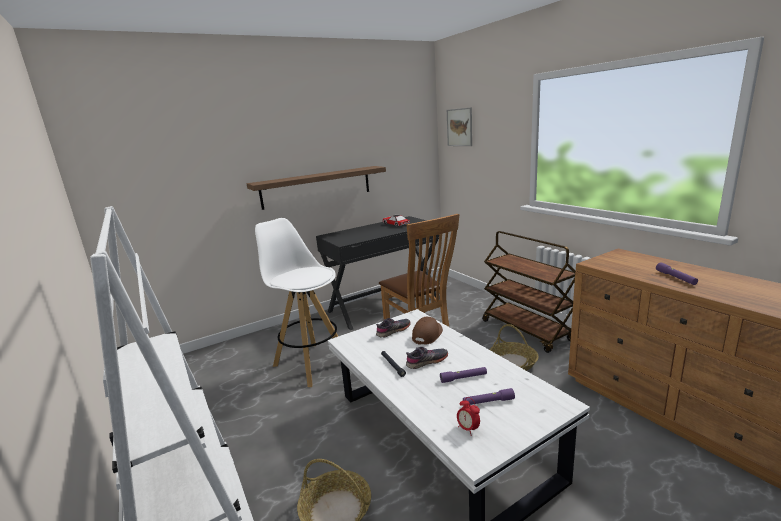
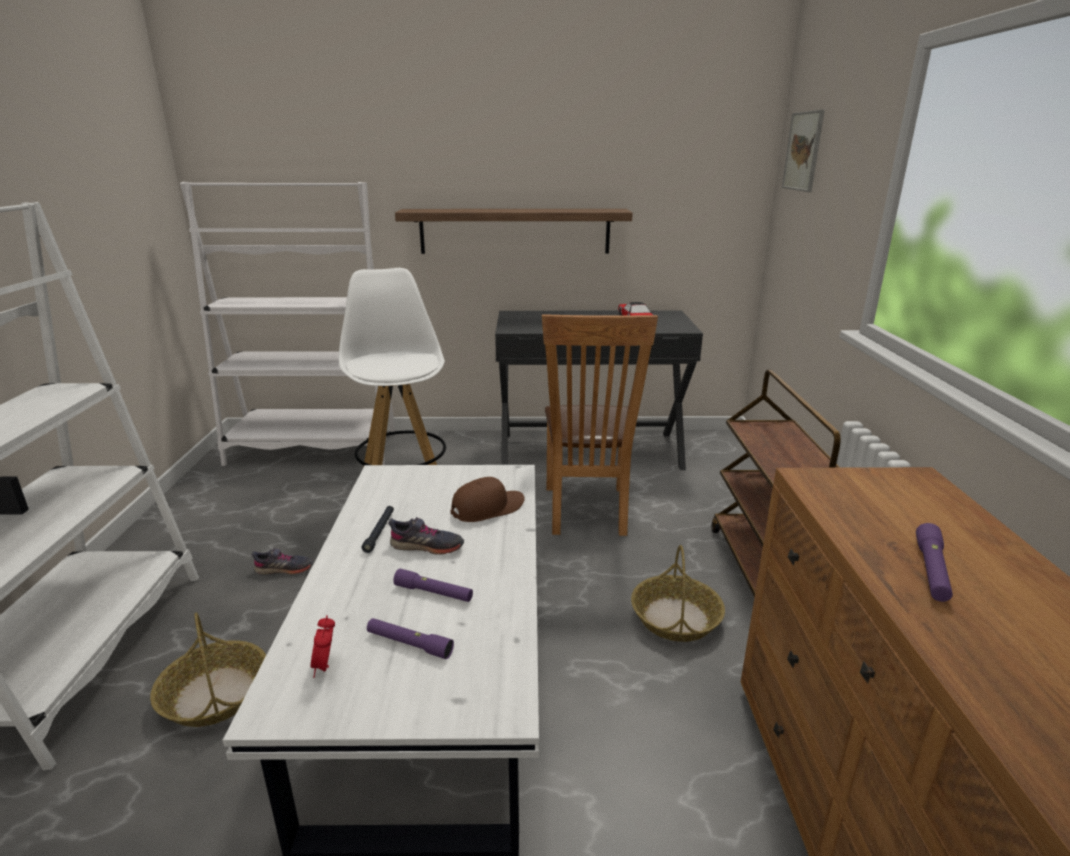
camera: 30 degrees right, 5 degrees up
(211, 359) = (313, 449): none -> white bookcase
(393, 331) = (454, 484): grey shoe -> grey shoe (284, 569)

